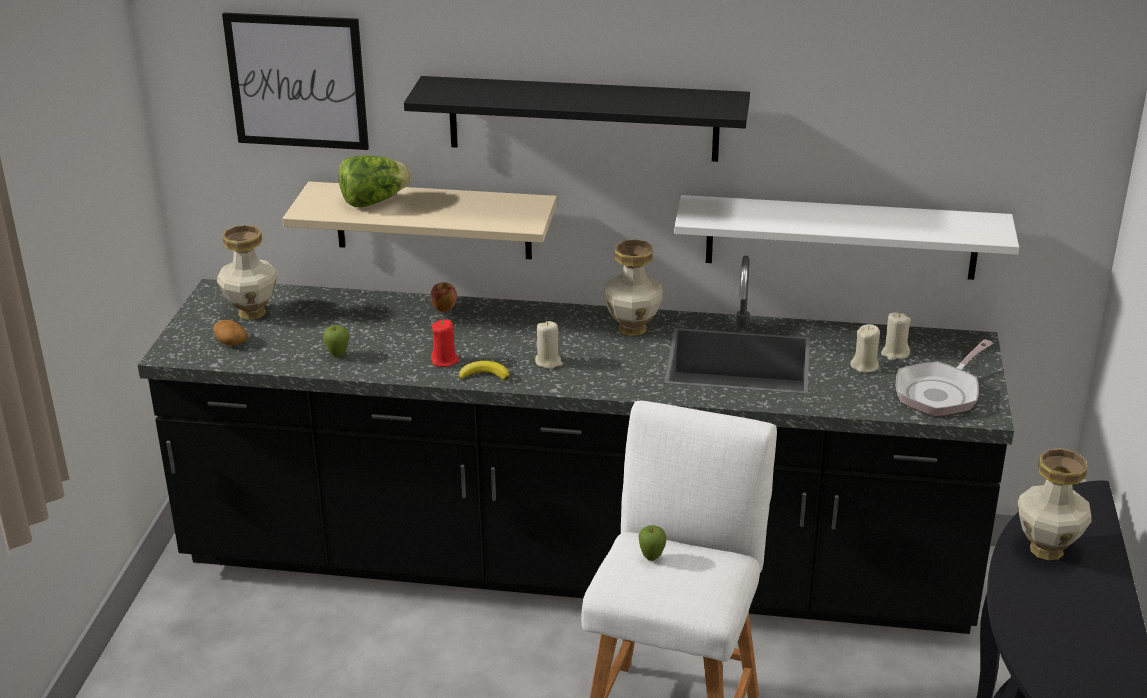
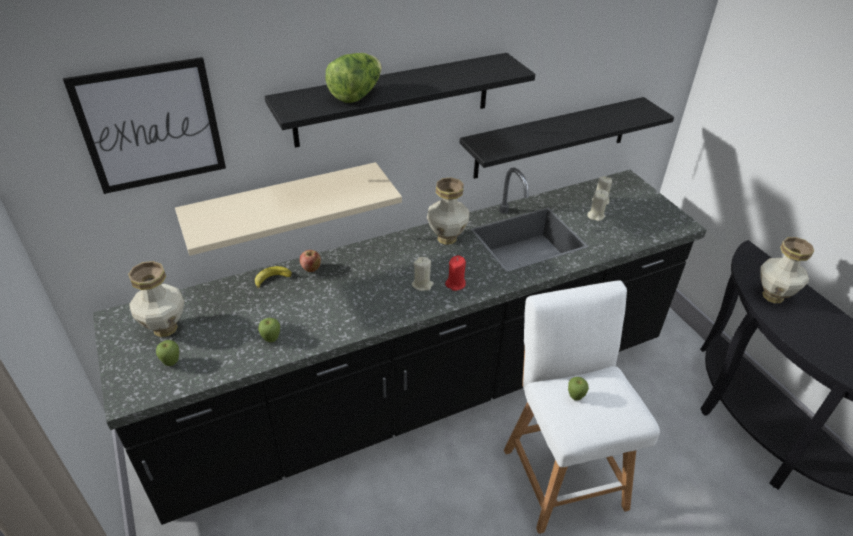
camera: 35 degrees left, 10 degrees up
(230, 342) = (172, 363): potato -> apple
(374, 201) = (249, 209): lettuce -> lettuce (356, 95)
(445, 360) = (353, 312): red candle -> red candle (455, 284)
(484, 375) = (392, 313): banana -> banana (272, 278)
(841, 237) = (553, 138): white shelf -> black shelf
(940, 392) = (649, 219): frying pan -> none

